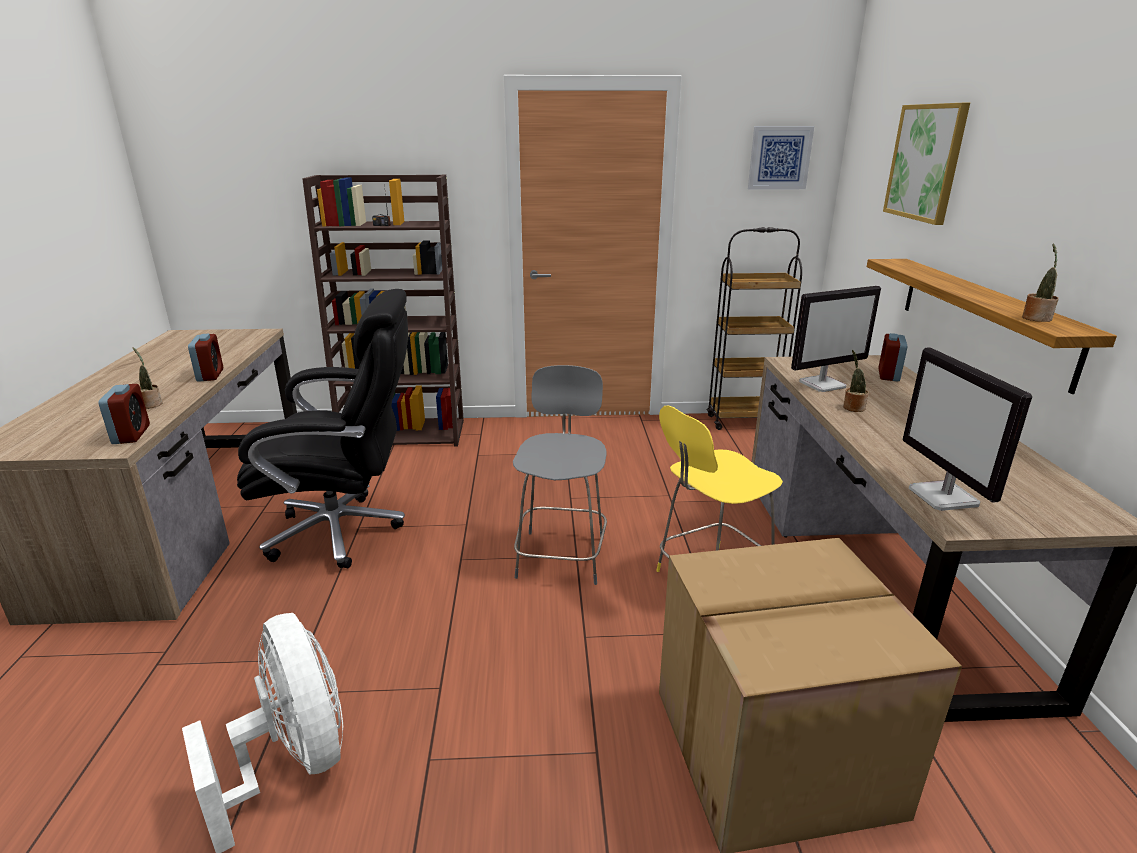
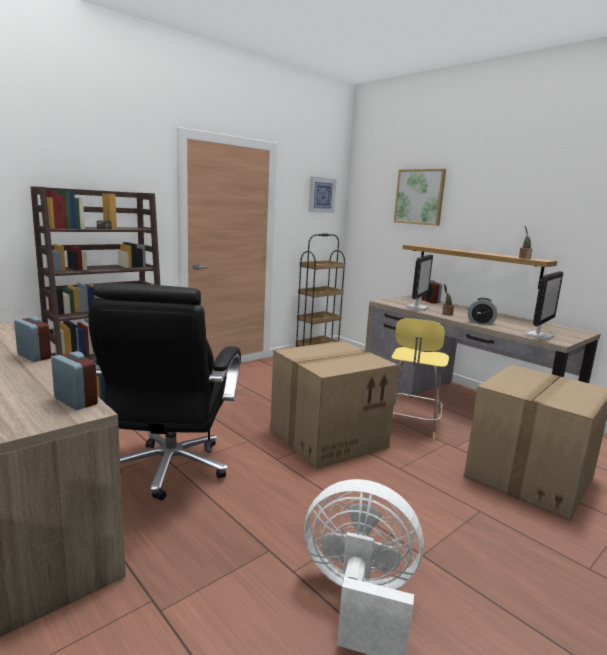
camera: 40 degrees left, 10 degrees down
(150, 404) = (31, 382): potted plant -> none
(345, 532) = (169, 472): black office chair -> black office chair turned 135 degrees clockwise
(561, 554) = (328, 437): grey stool -> cardboard box
(878, 440) = (480, 323): none -> alarm clock
(944, 497) = (538, 335): monitor -> monitor turned 90 degrees counterclockwise

